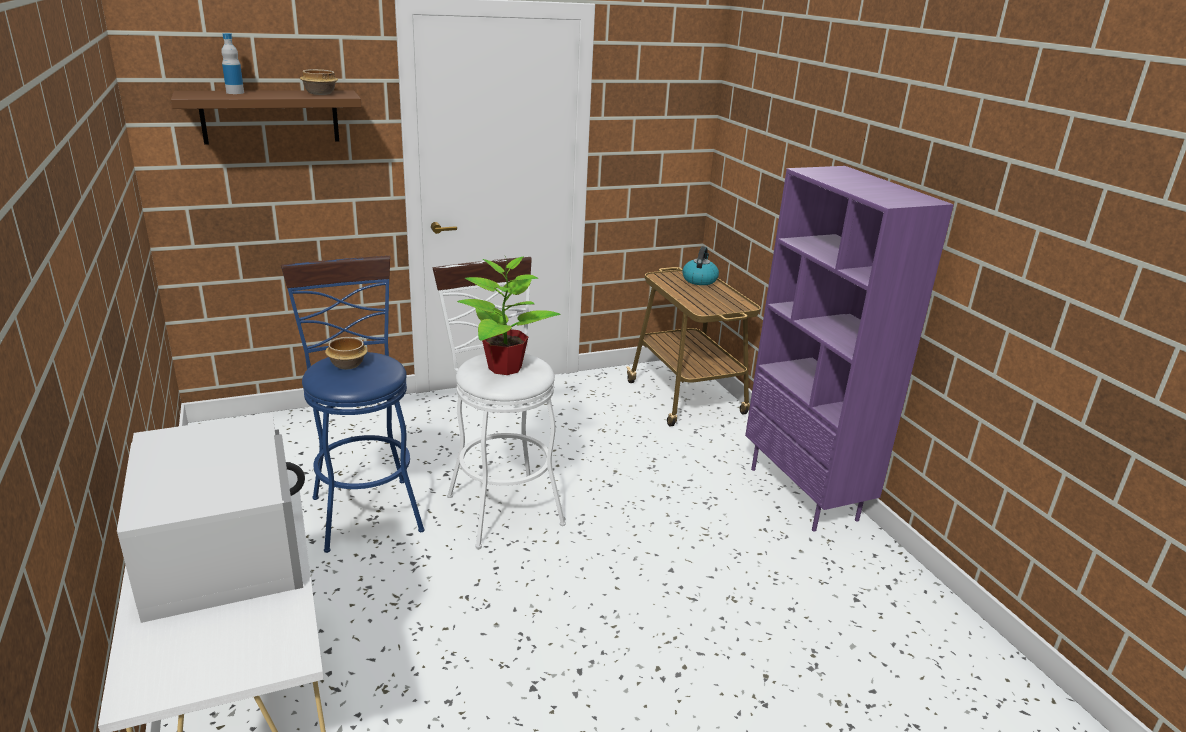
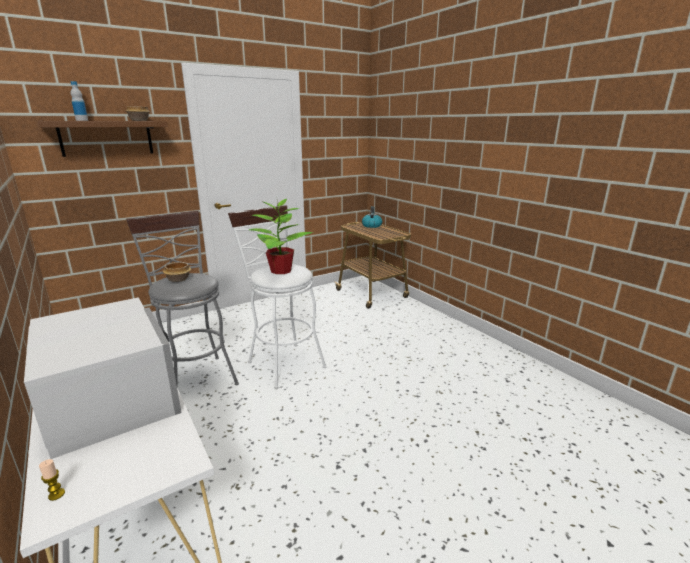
camera: 10 degrees left, 5 degrees down
(142, 669) = (56, 494): none -> candle
(364, 507) = (196, 376): blue stool -> grey stool
(804, 494) = (455, 331): purple bookcase -> none

